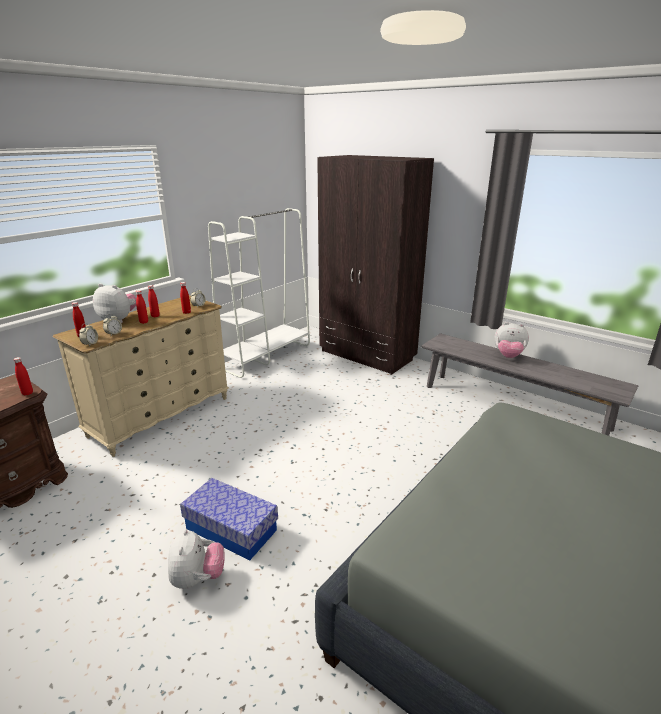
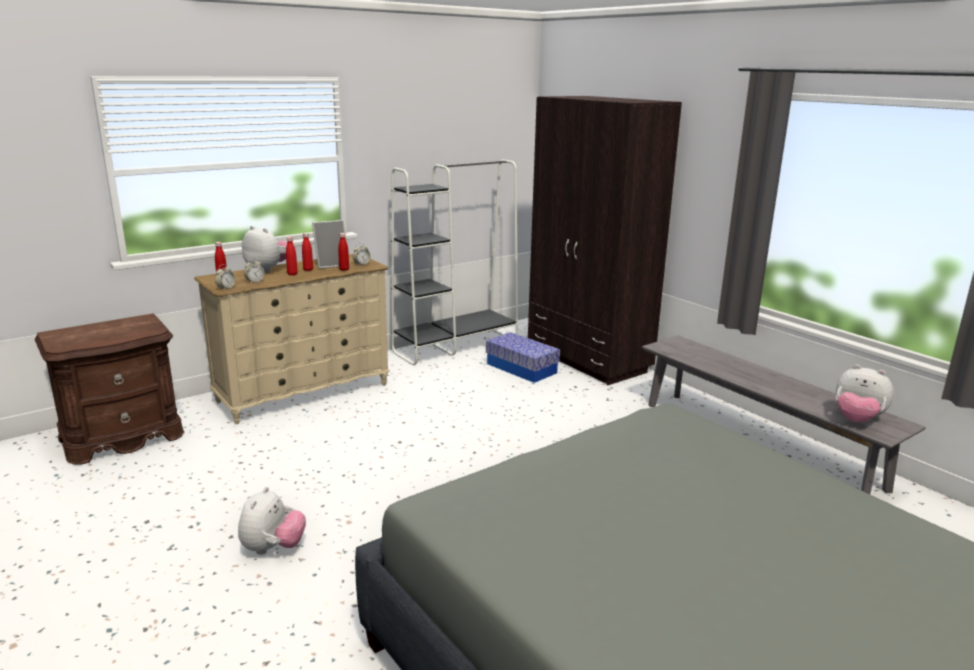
camera: 15 degrees right, 5 degrees down
(27, 393) = (153, 331): red bottle -> none
(173, 309) = (332, 265): none -> picture frame
(231, 529) = (329, 511): storage box -> storage box (521, 368)
(266, 357) = (456, 347): white clothes rack -> black clothes rack
(508, 356) = (755, 371): plush toy -> plush toy (857, 420)

